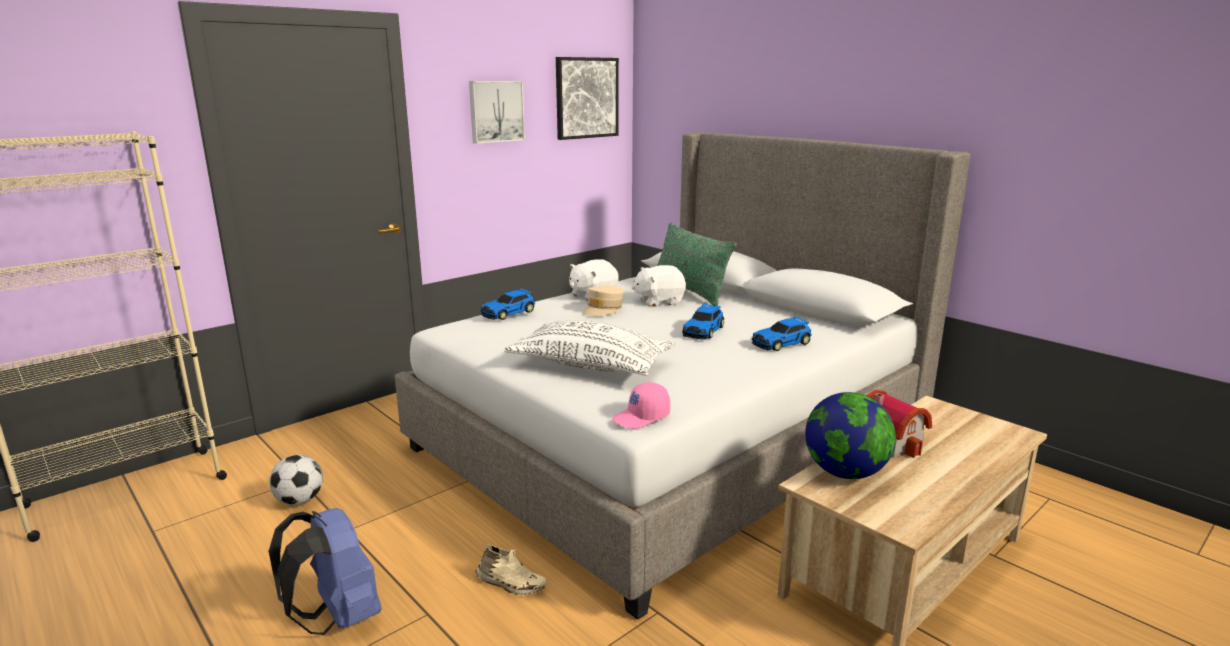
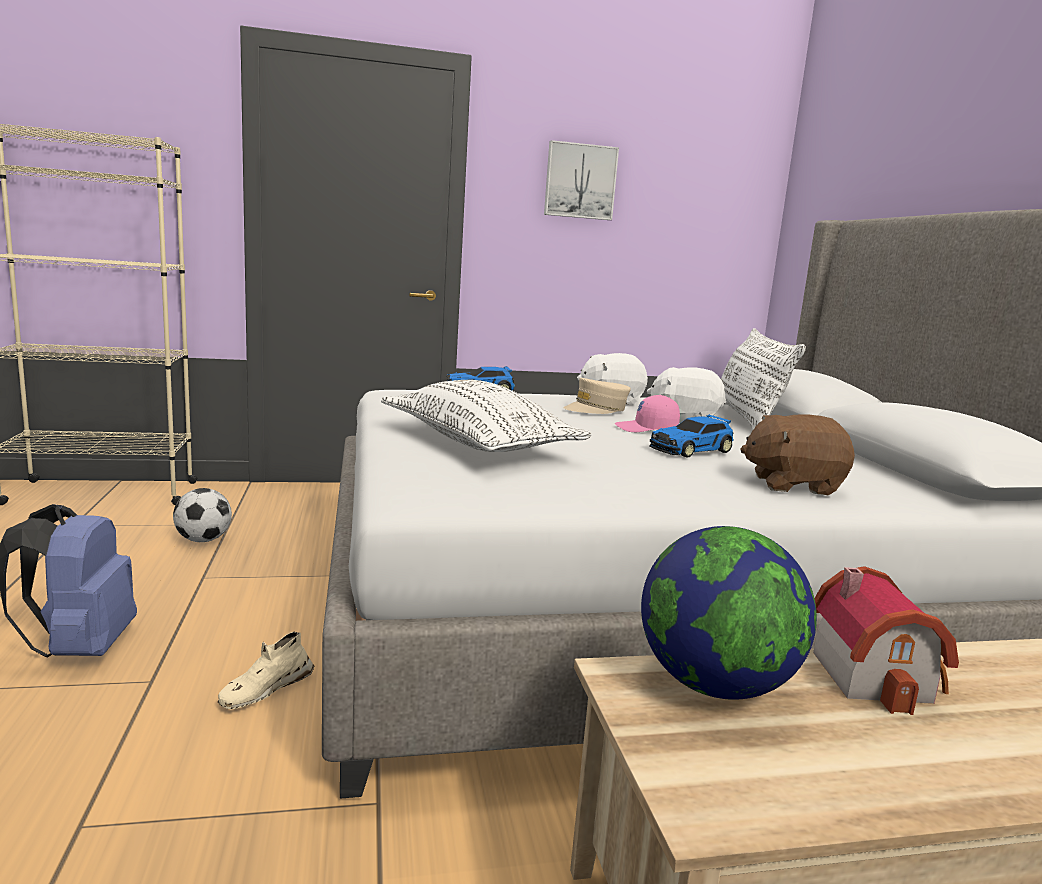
camera: 30 degrees right, 5 degrees down
(510, 584) = (265, 689): beige shoe -> beige shoe turned 75 degrees clockwise
(586, 98) = (712, 181): picture -> none
(641, 417) = (430, 496): pink cap -> pink cap (646, 429)
(689, 290) = (747, 419): green pillow -> white pillow
(782, 343) = (792, 484): toy car -> brown plush toy

